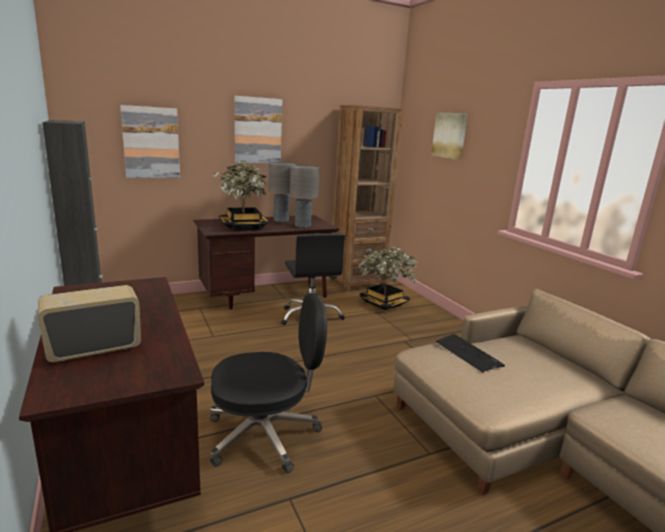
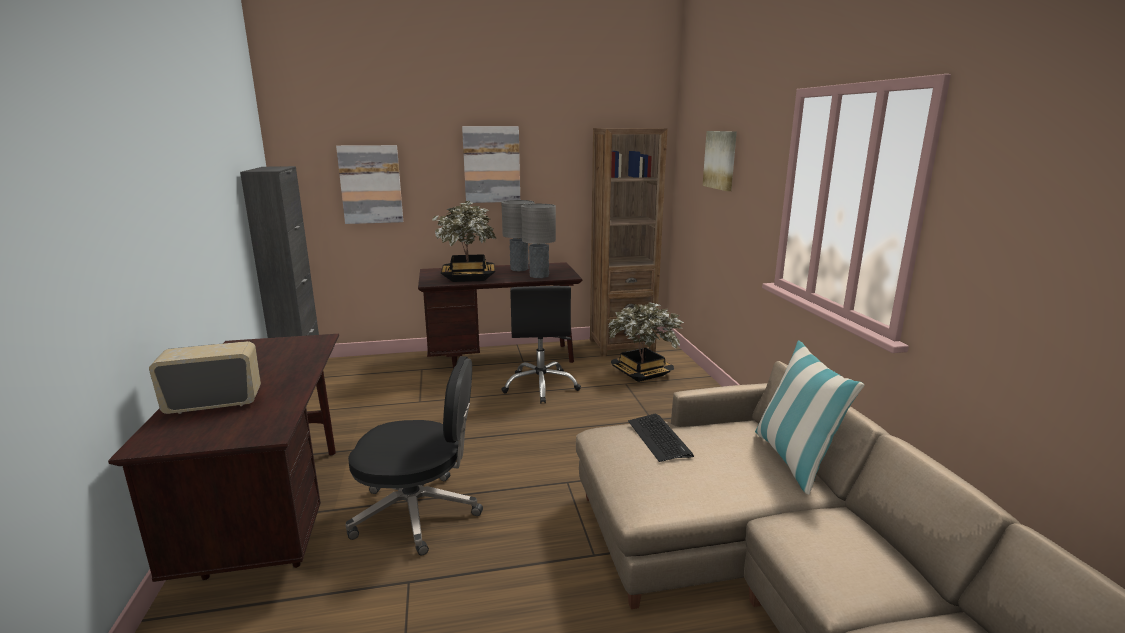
camera: 15 degrees right, 0 degrees up
(570, 363) = (794, 460): none -> pillow

